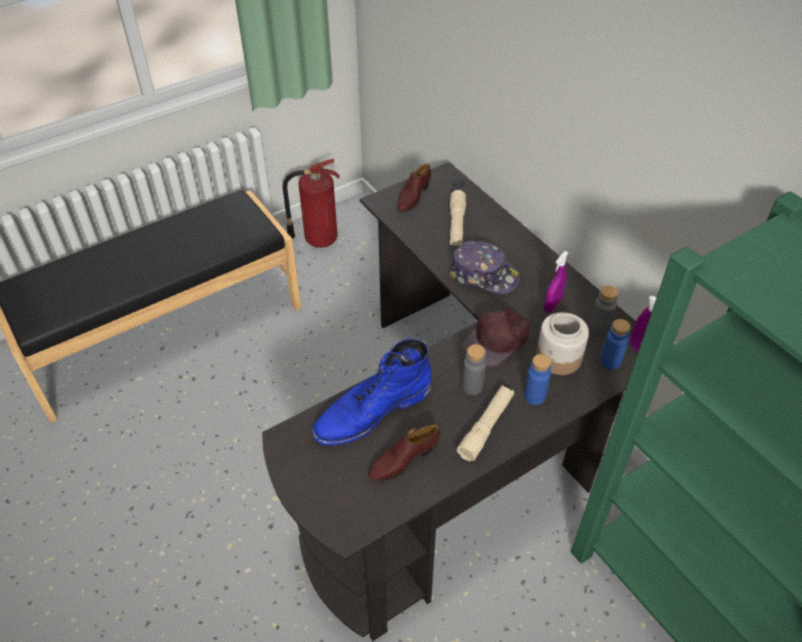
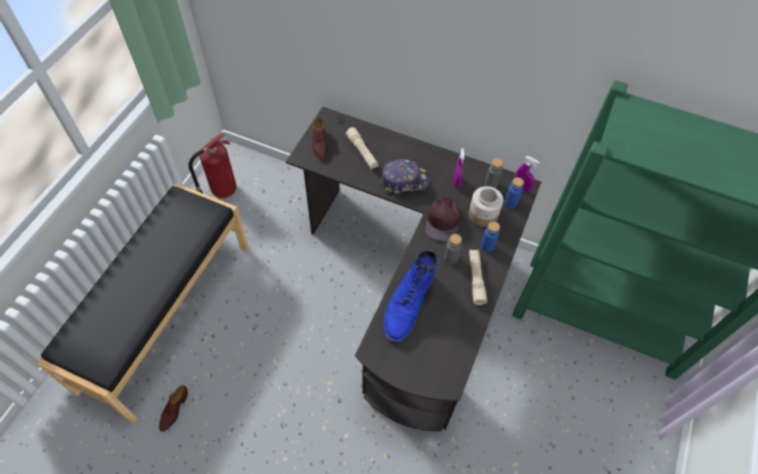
camera: 35 degrees left, 10 degrees up
(403, 459) = (447, 324): brown shoe -> brown shoe (174, 410)

